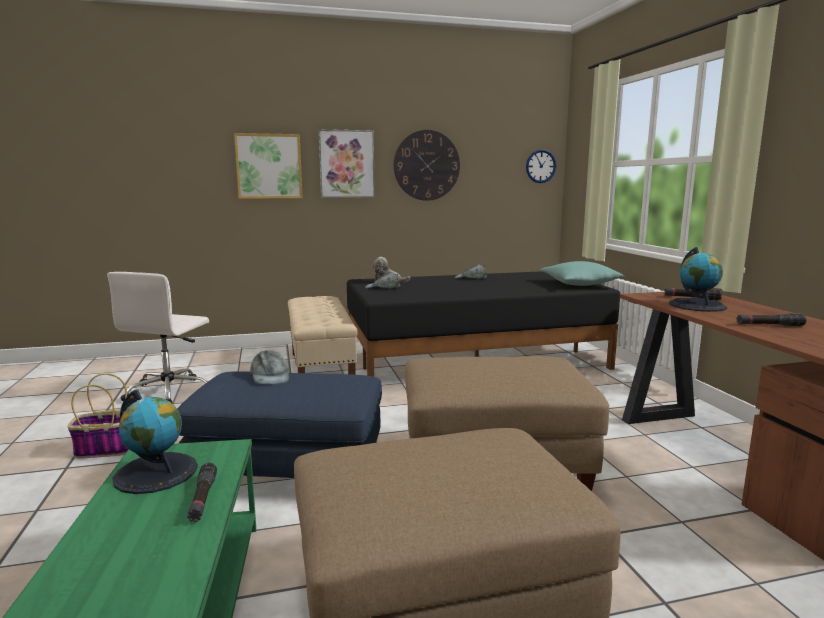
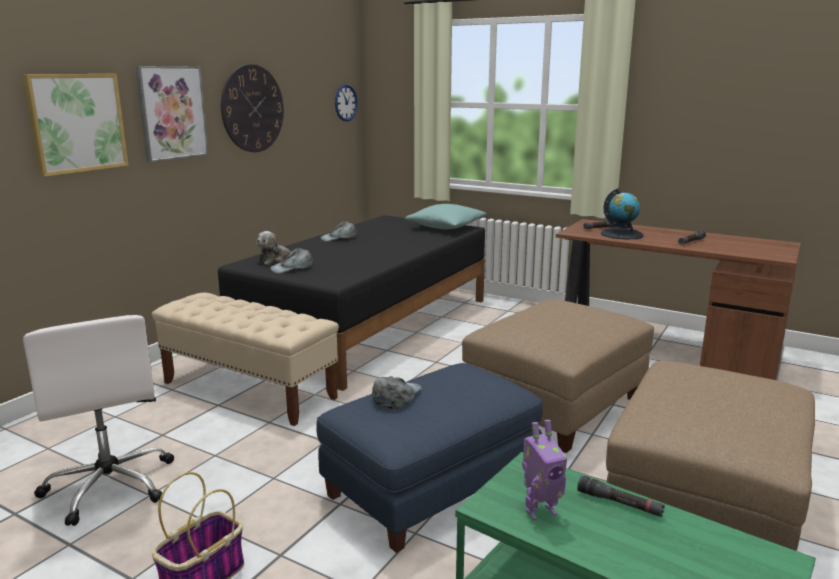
camera: 45 degrees left, 5 degrees up
(156, 472) = (540, 511): globe -> toy robot
(270, 376) = (396, 396): grey cap -> grey cap turned 90 degrees counterclockwise

